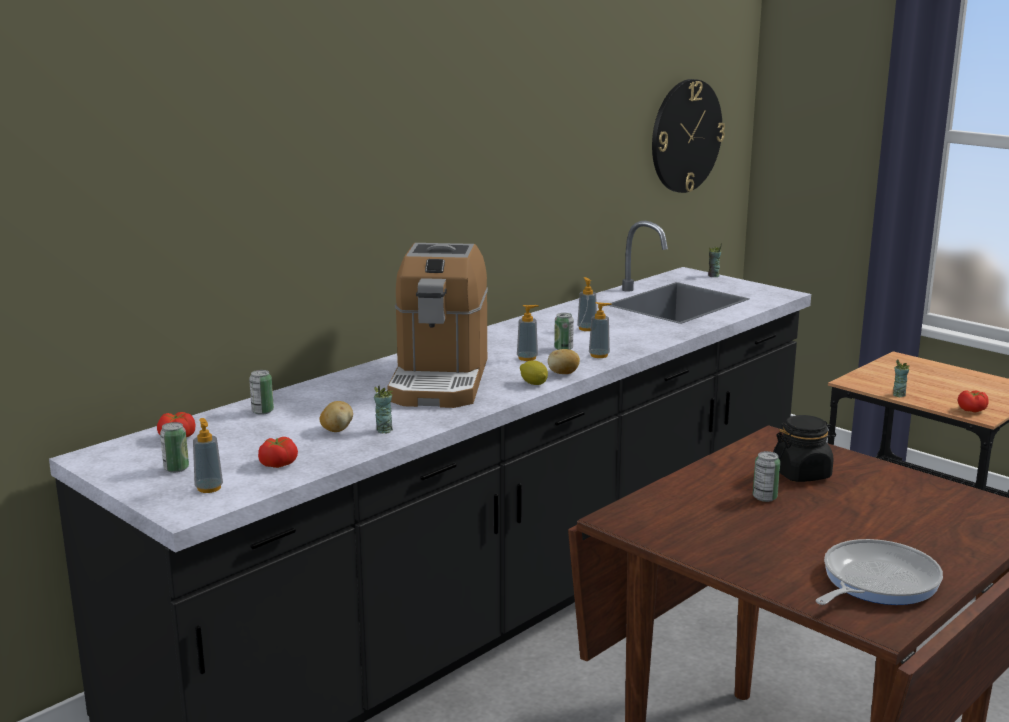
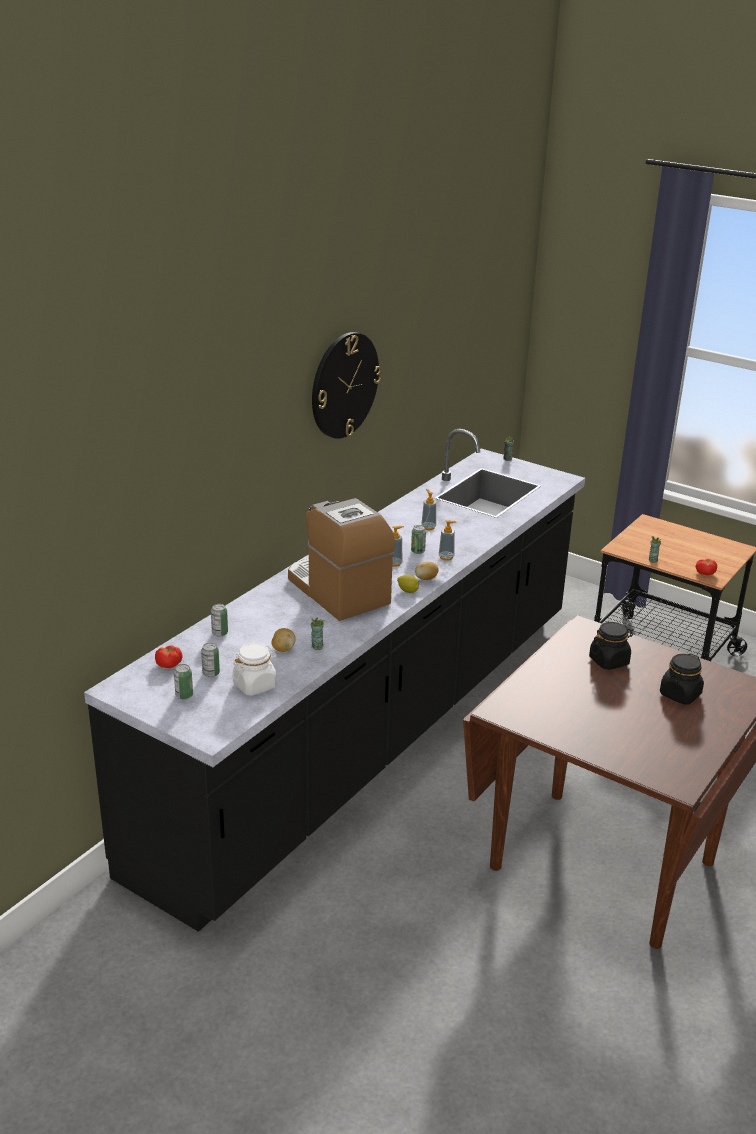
camera: 10 degrees left, 10 degrees up
(209, 488) = (217, 712): soap dispenser -> none
(277, 464) = (255, 685): tomato -> white jar
(440, 380) = (338, 591): coffee machine -> coffee machine turned 150 degrees clockwise
(686, 136) = (485, 347): wall clock -> wall clock (344, 385)
(764, 497) = (589, 685): can -> can (211, 673)
(875, 582) = (671, 752): frying pan -> none
(902, 516) = (680, 695): none -> black jar

